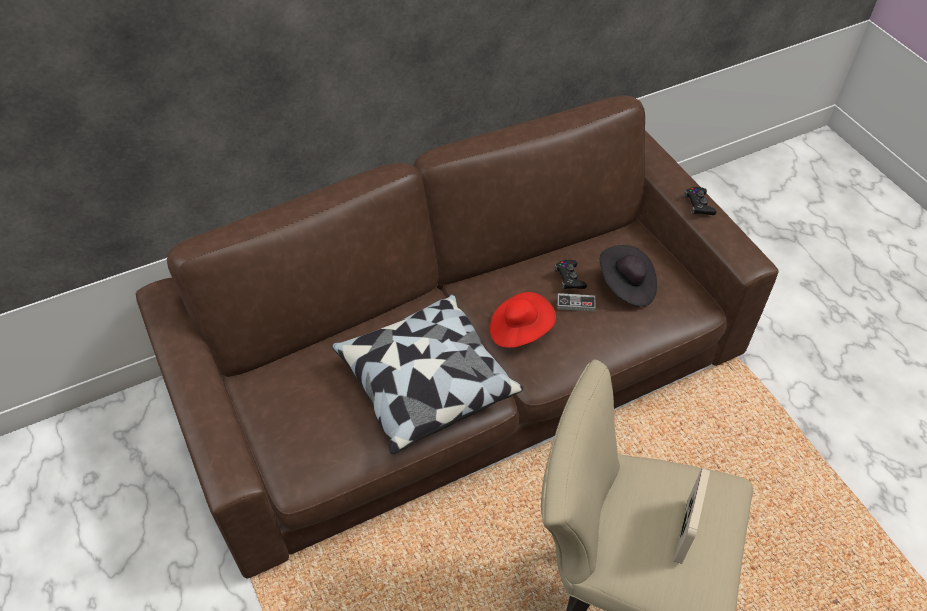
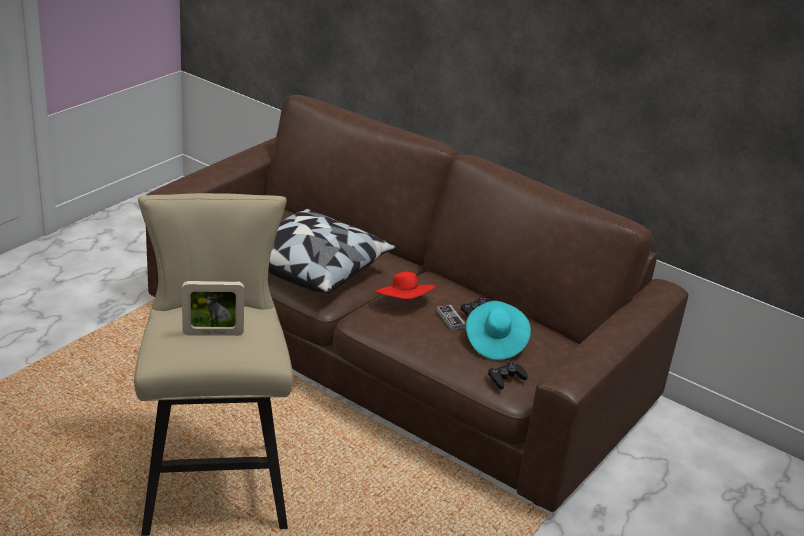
camera: 60 degrees right, 20 degrees down
(626, 286) = (495, 342): black hat -> turquoise hat
(698, 204) = (608, 339): black game controller -> black game controller (506, 378)

